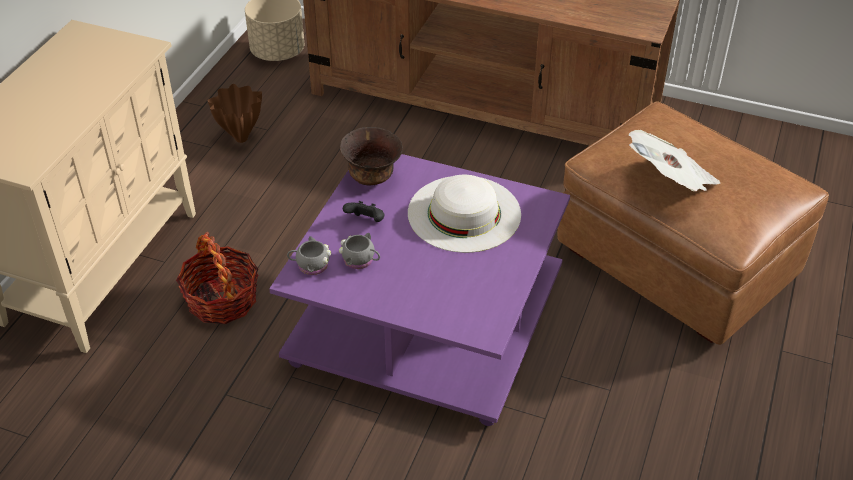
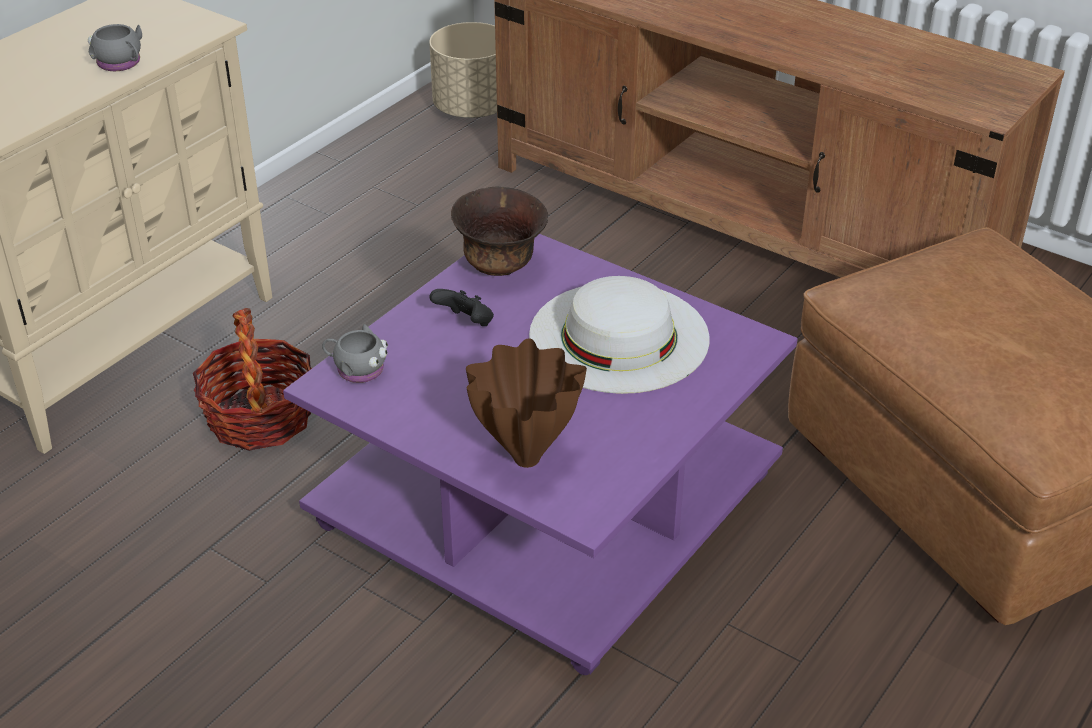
camera: 15 degrees right, 5 degrees down
(241, 138) = (376, 210): brown vase -> brown vase (527, 457)
(361, 260) = (434, 375): grey mug -> grey mug (121, 64)
(670, 181) = (962, 339): newspaper -> none

